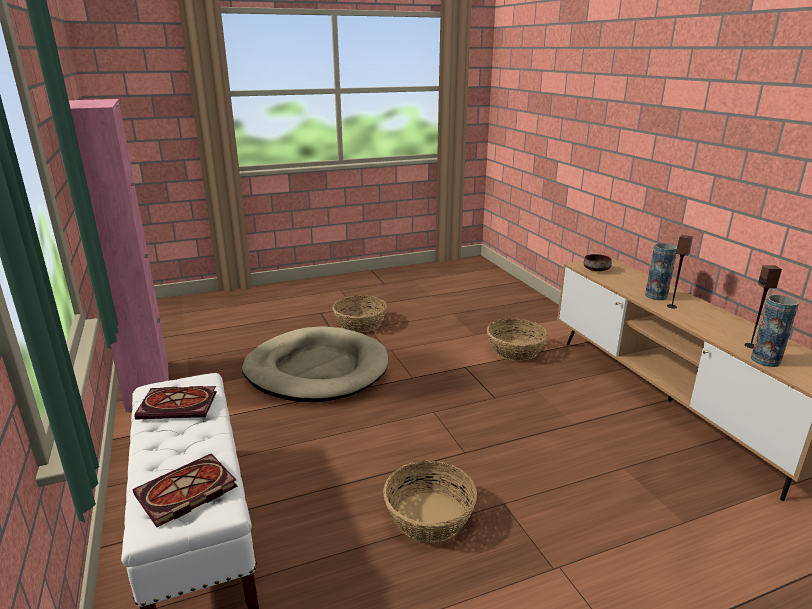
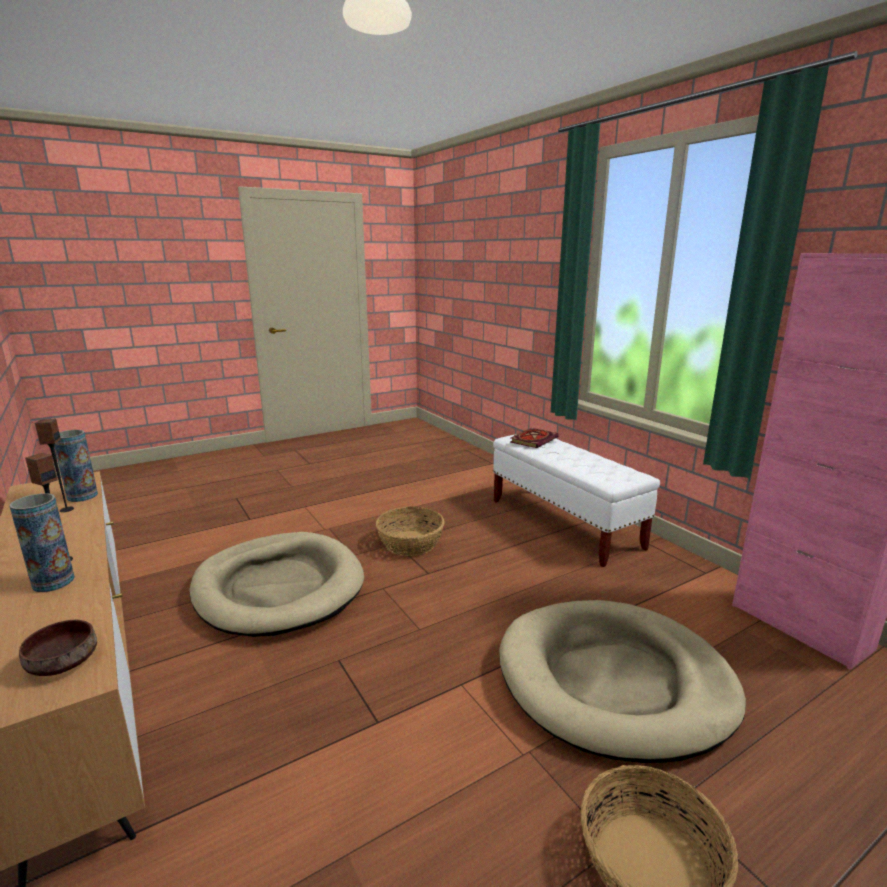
camera: 170 degrees right, 5 degrees down
(180, 405) = (600, 467): book -> none
(515, 350) = (267, 792): basket -> none
(573, 464) = (278, 588): none -> beige dog bed

